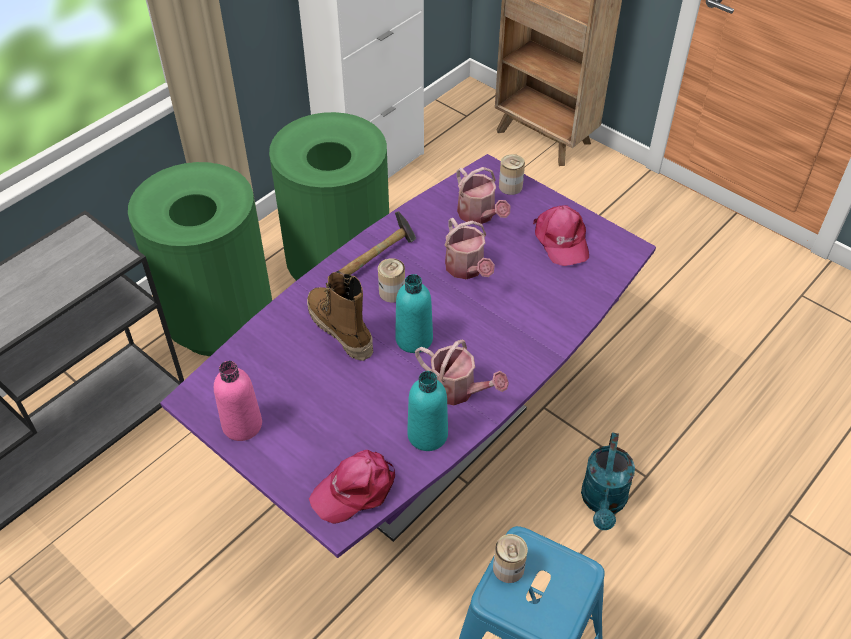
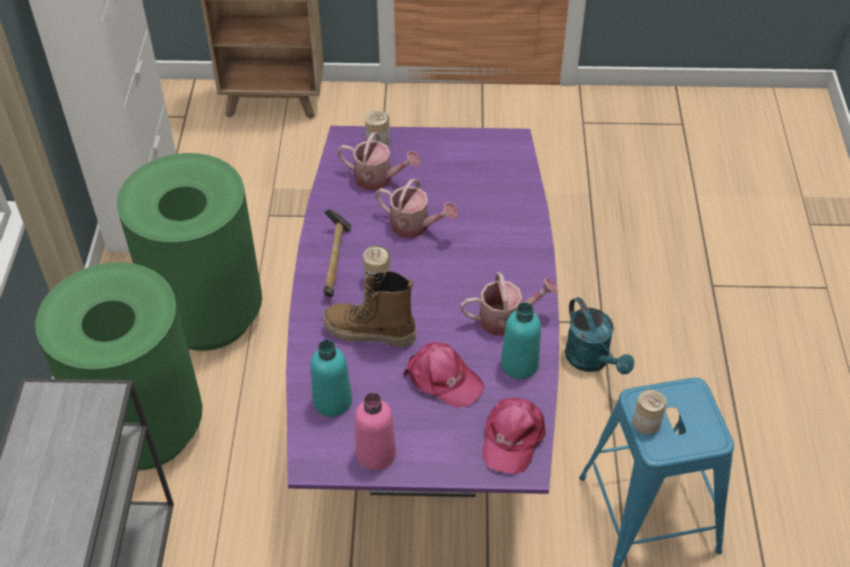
camera: 40 degrees left, 0 degrees up
(414, 339) = (434, 303): turquoise bottle -> turquoise bottle (332, 401)
(561, 240) = (460, 162): pink cap -> pink cap (443, 379)

